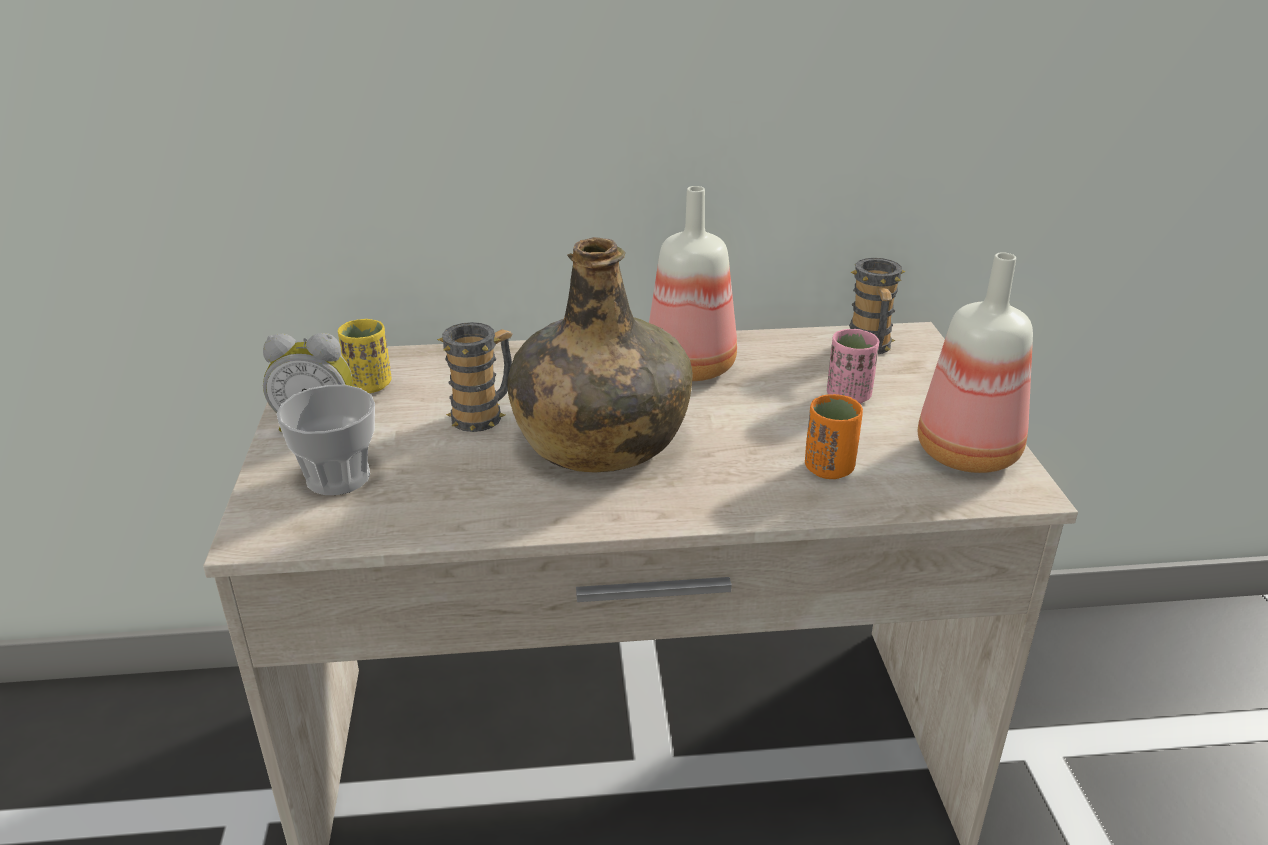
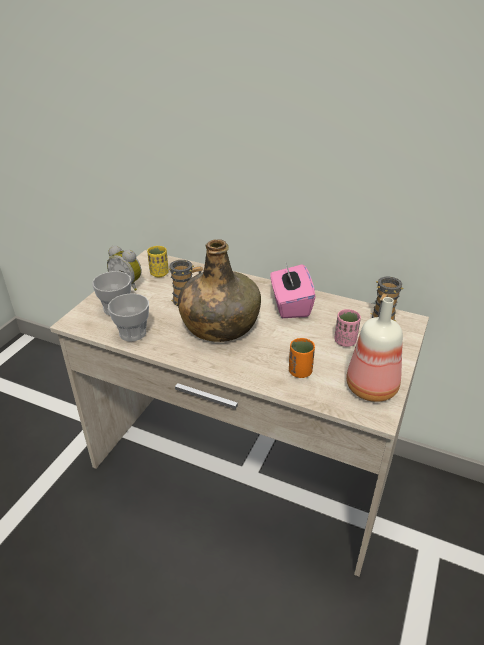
camera: 30 degrees right, 5 degrees up
(427, 511) = (132, 333): none -> cup
(693, 367) = (290, 305): bottle -> pink tissue box

